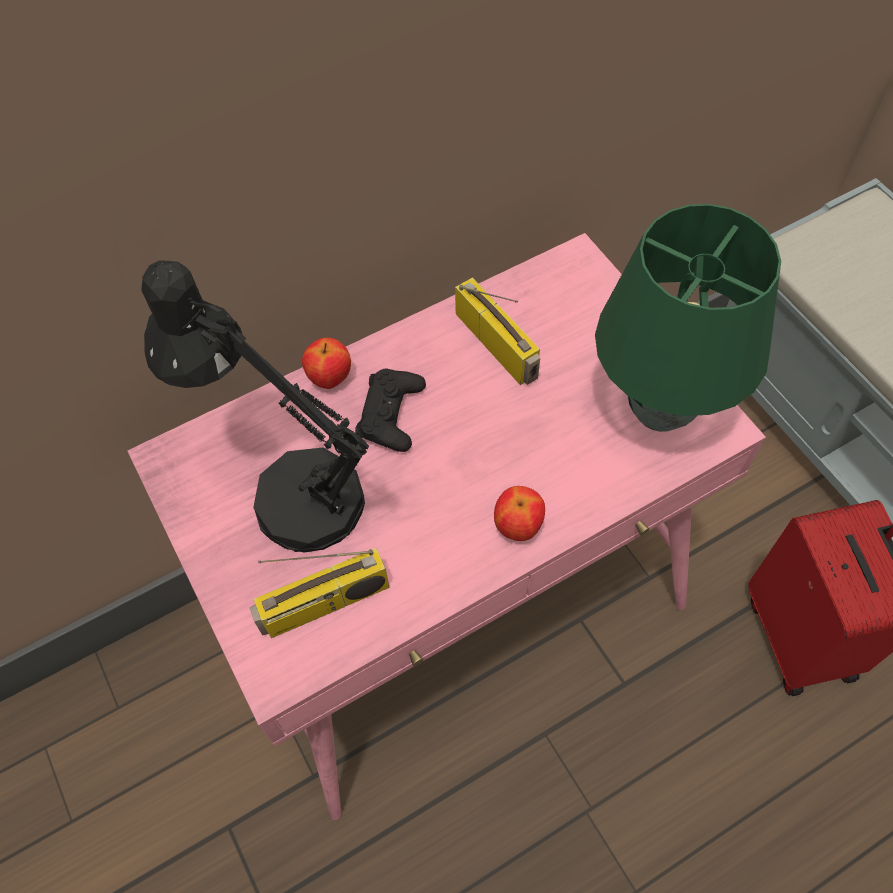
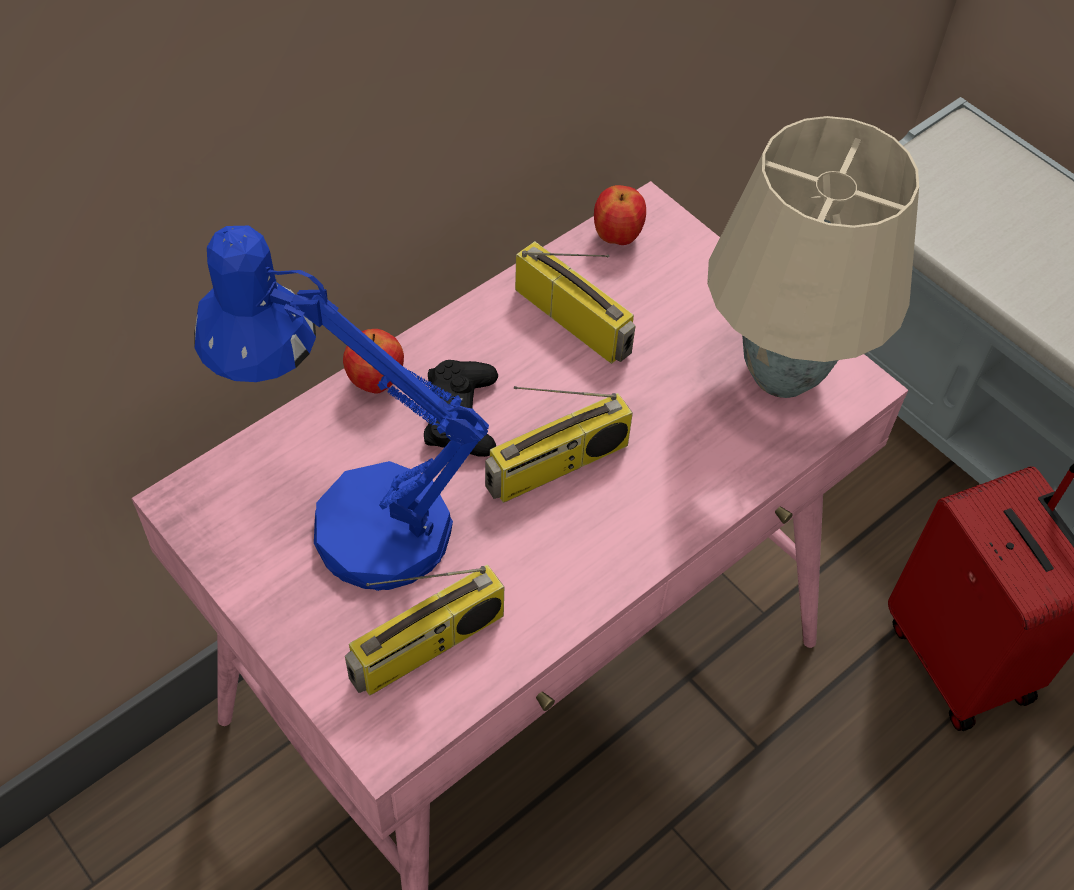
camera: 15 degrees left, 5 degrees down
(290, 490) = (354, 520): black table lamp -> blue table lamp
(458, 467) = (557, 467): none -> radio
(518, 526) = (643, 526): apple -> apple (617, 237)
(658, 409) = (779, 373): green table lamp -> beige table lamp

